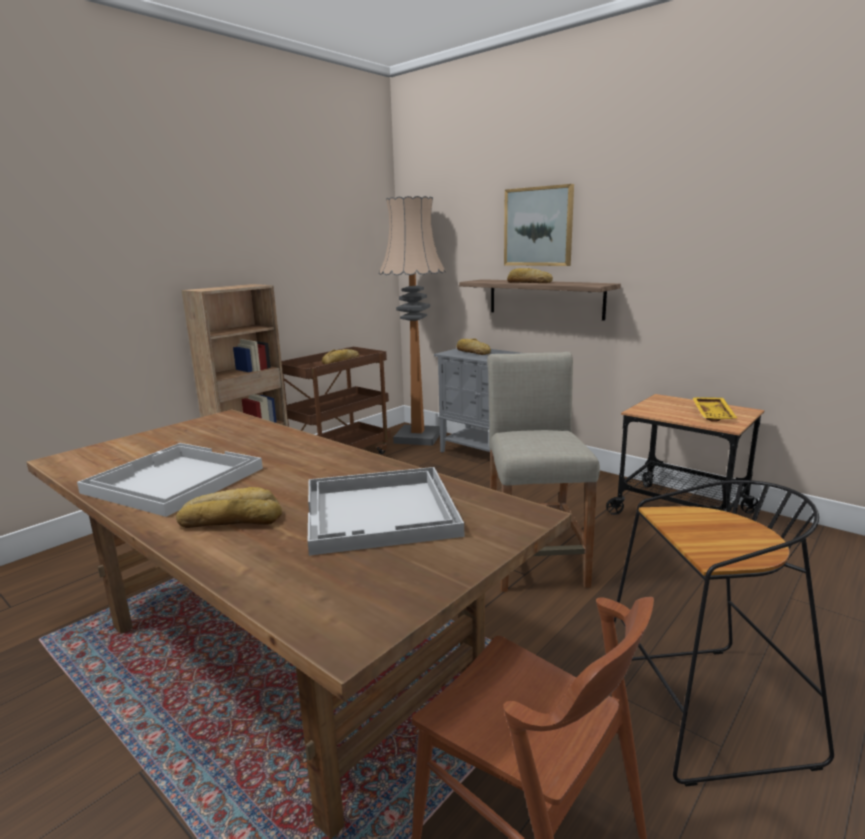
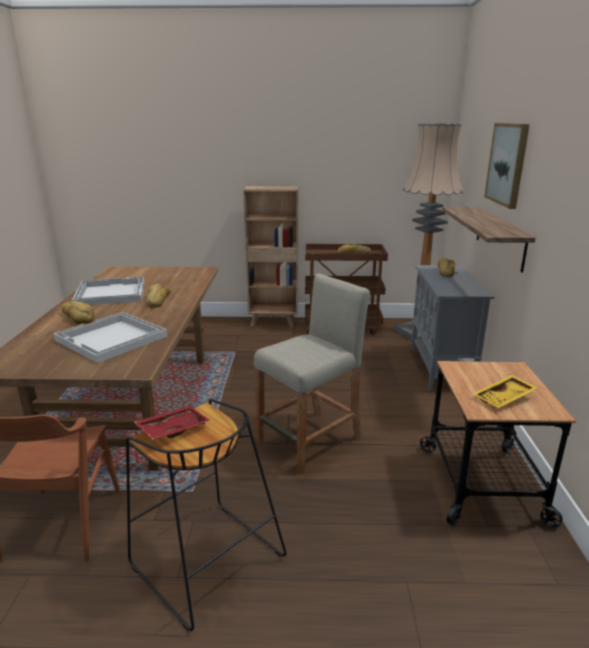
camera: 50 degrees right, 5 degrees up
(528, 282) = (474, 219): bread -> bread (157, 300)
(699, 539) = (173, 429): none -> red tray

